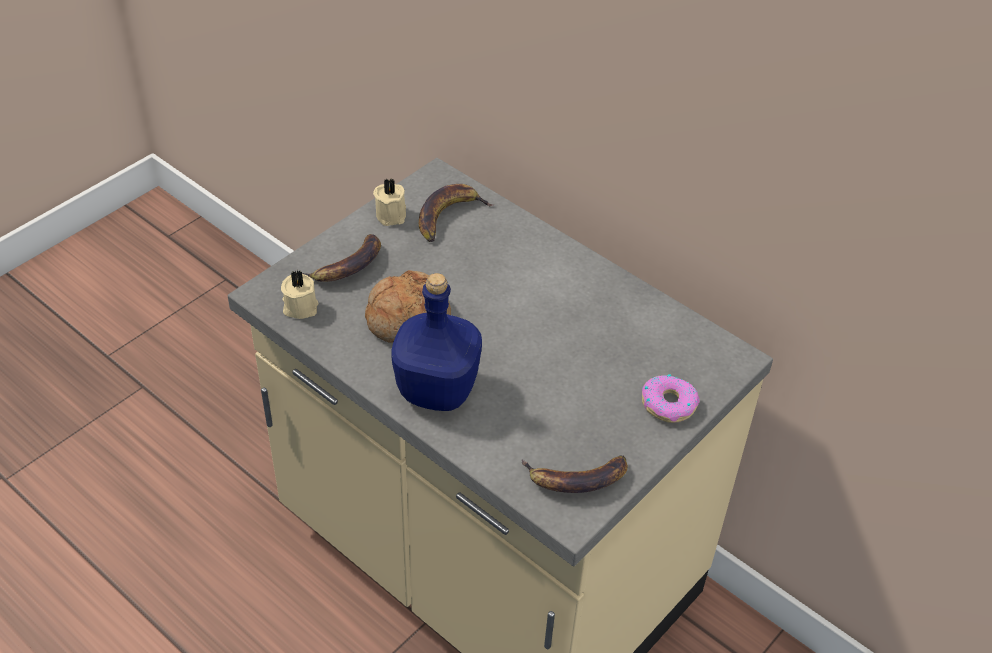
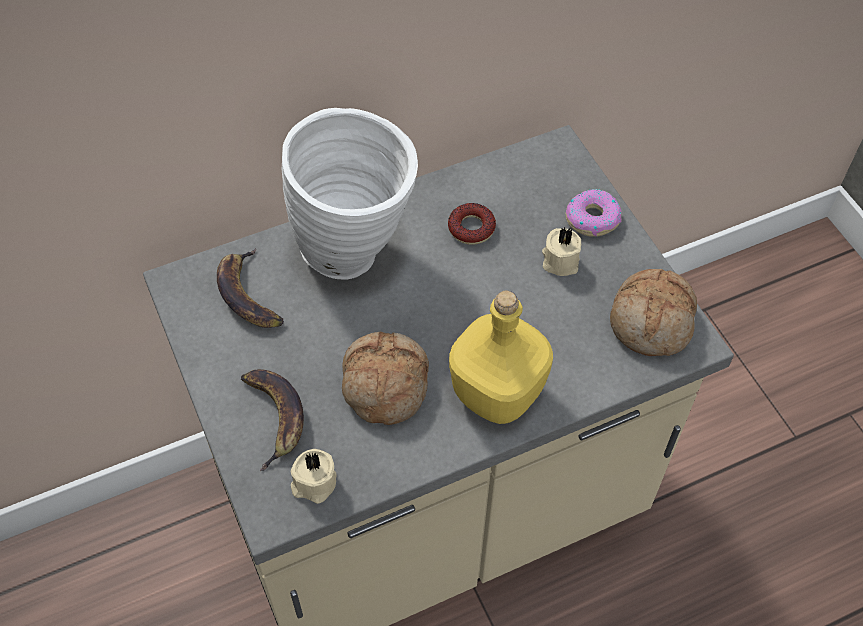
camera: 65 degrees left, 10 degrees up
(392, 214) = (214, 346): beige candle -> beige candle (559, 261)
(439, 390) = (498, 392): blue bottle -> yellow bottle
(527, 263) = (358, 253): none -> white vase
(576, 479) = (652, 321): banana -> bread
(600, 324) = (471, 228): none -> donut

